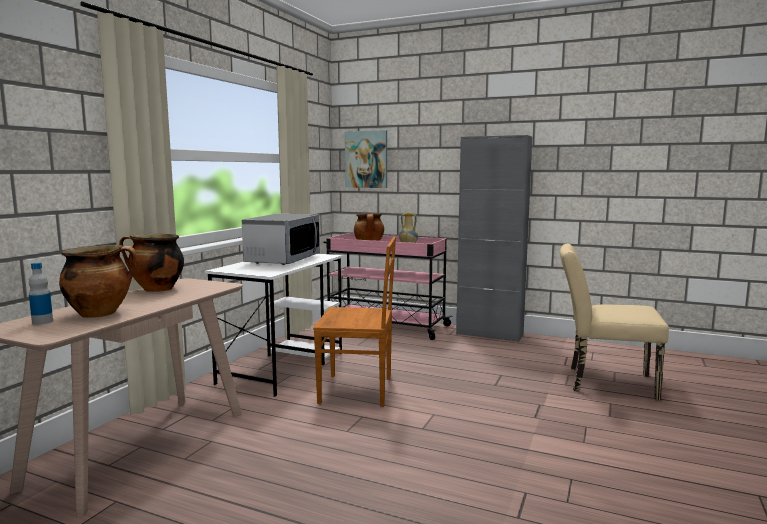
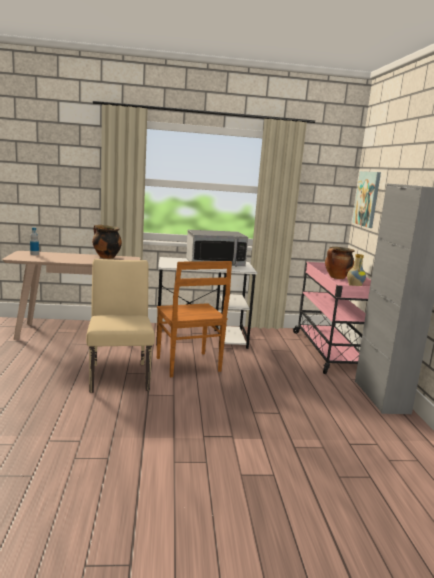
camera: 60 degrees right, 5 degrees up
(101, 313) = (53, 257): cooking pot -> none
(603, 382) = (327, 469): beige chair -> beige chair (119, 374)

